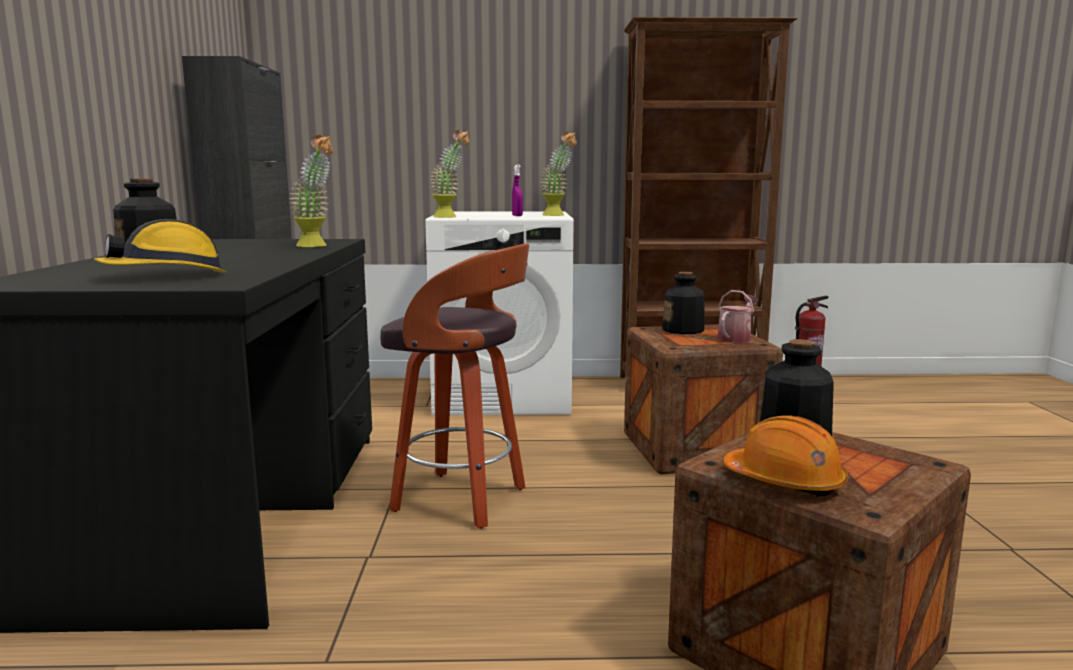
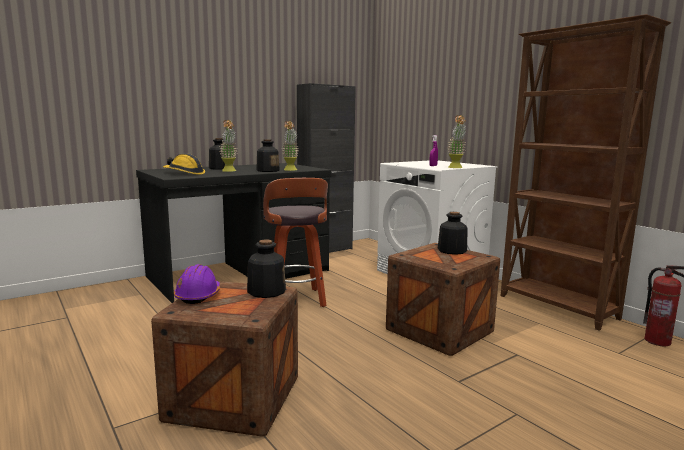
camera: 55 degrees right, 0 degrees up
(288, 251) = (267, 170): none -> bottle
(450, 217) = (398, 163): potted plant -> potted plant (229, 171)
(736, 337) = (457, 262): watering can -> none
(784, 481) = (198, 296): orange hard hat -> purple hard hat

